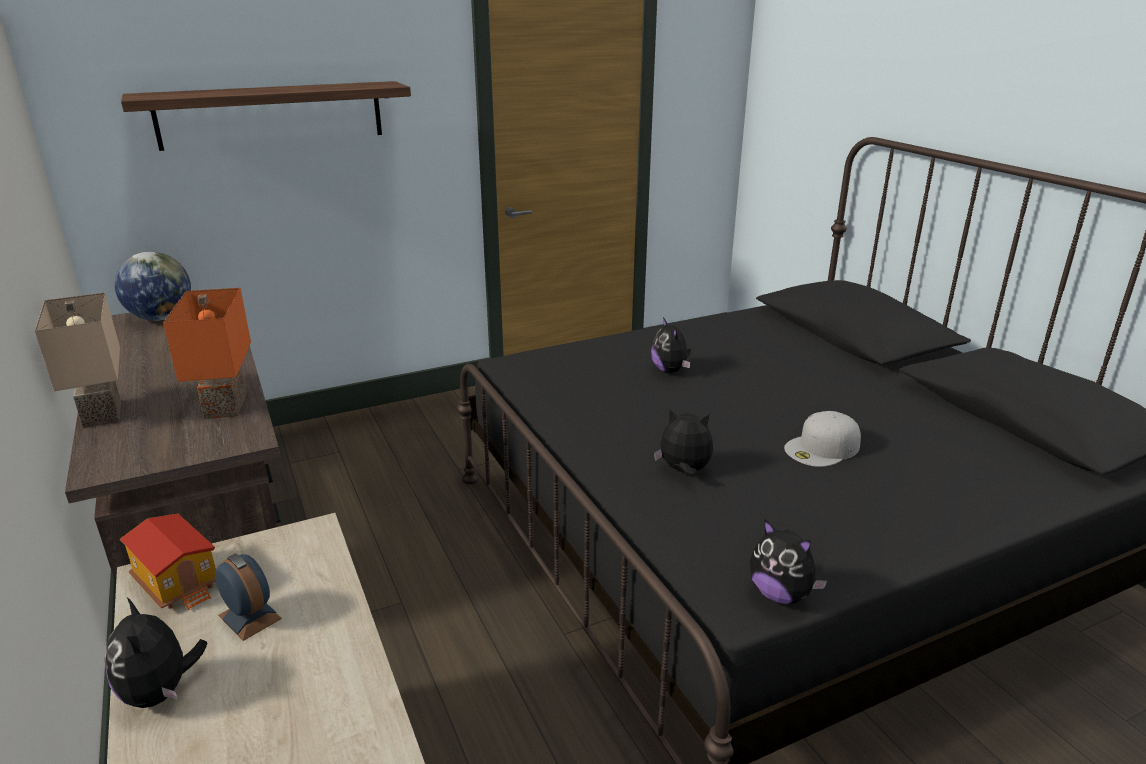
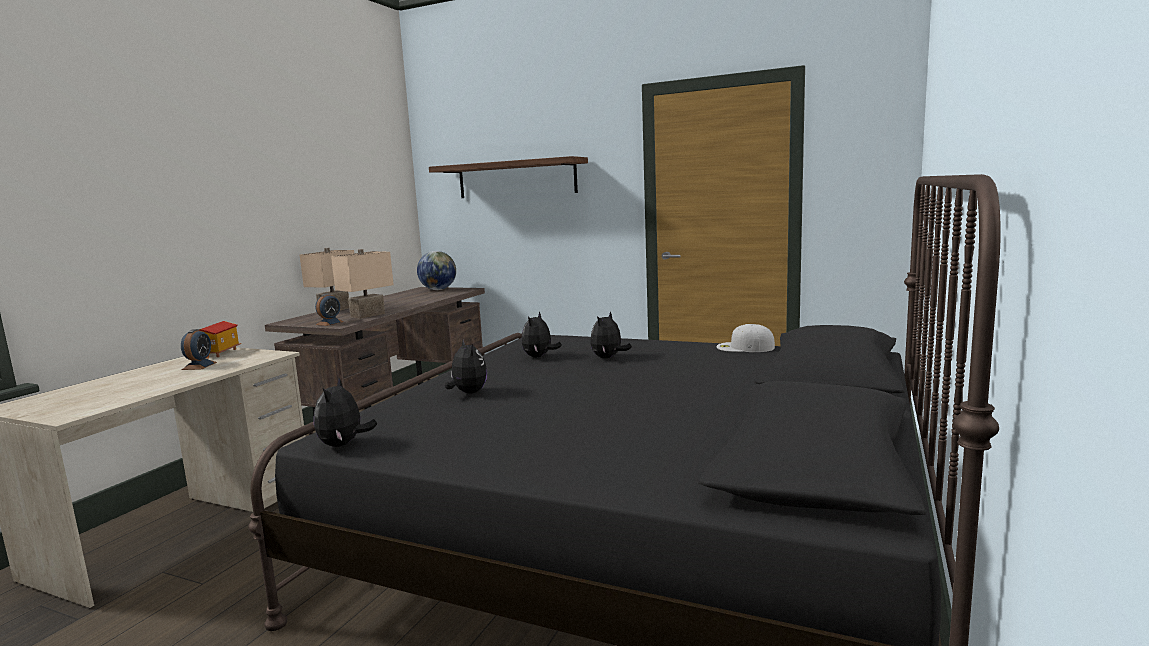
camera: 50 degrees right, 15 degrees down
(161, 692) = (139, 372): plush toy -> plush toy (539, 357)
(212, 443) = (329, 323): none -> alarm clock
(228, 406) = (368, 315): orange table lamp -> beige table lamp
(822, 448) = (572, 411): white cap -> white cap (744, 347)

